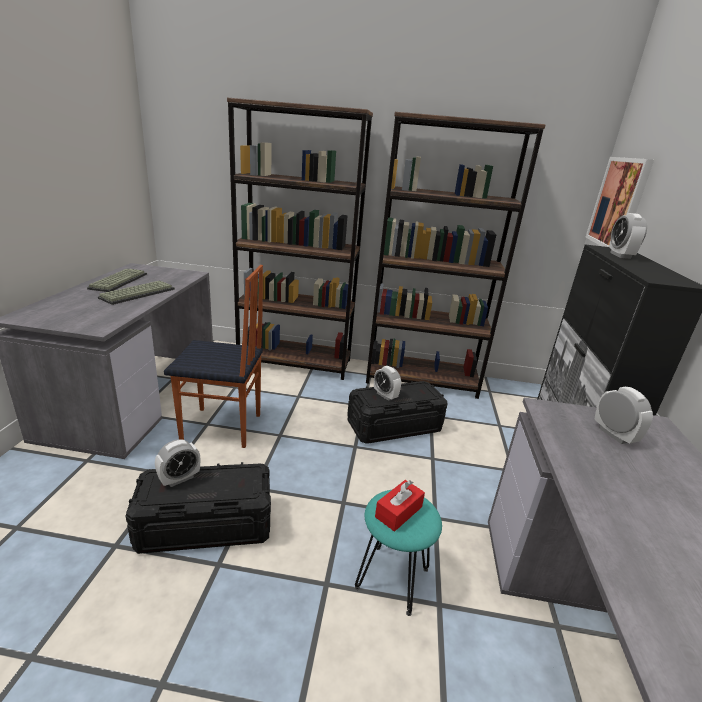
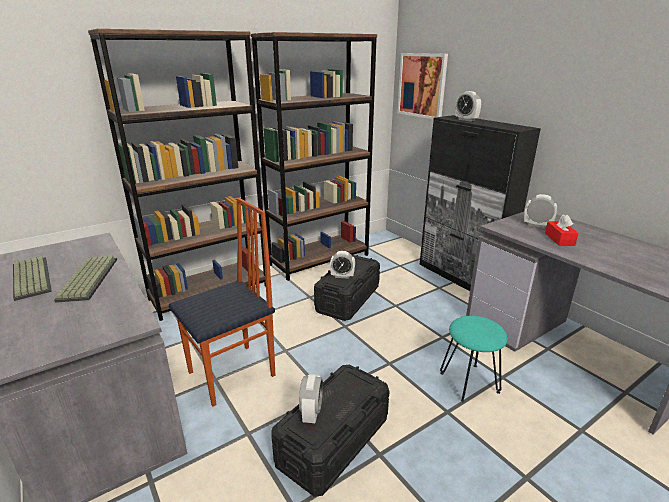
camera: 40 degrees left, 0 degrees up
(398, 512) = (477, 329): red tissue box -> red tissue box (559, 239)

